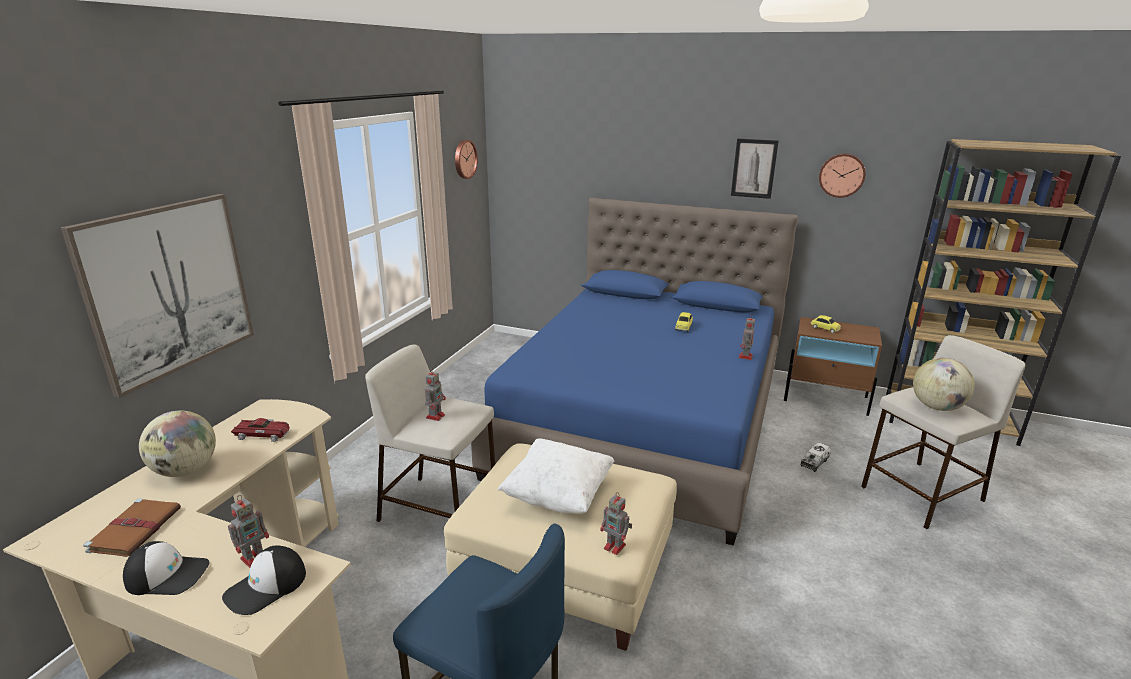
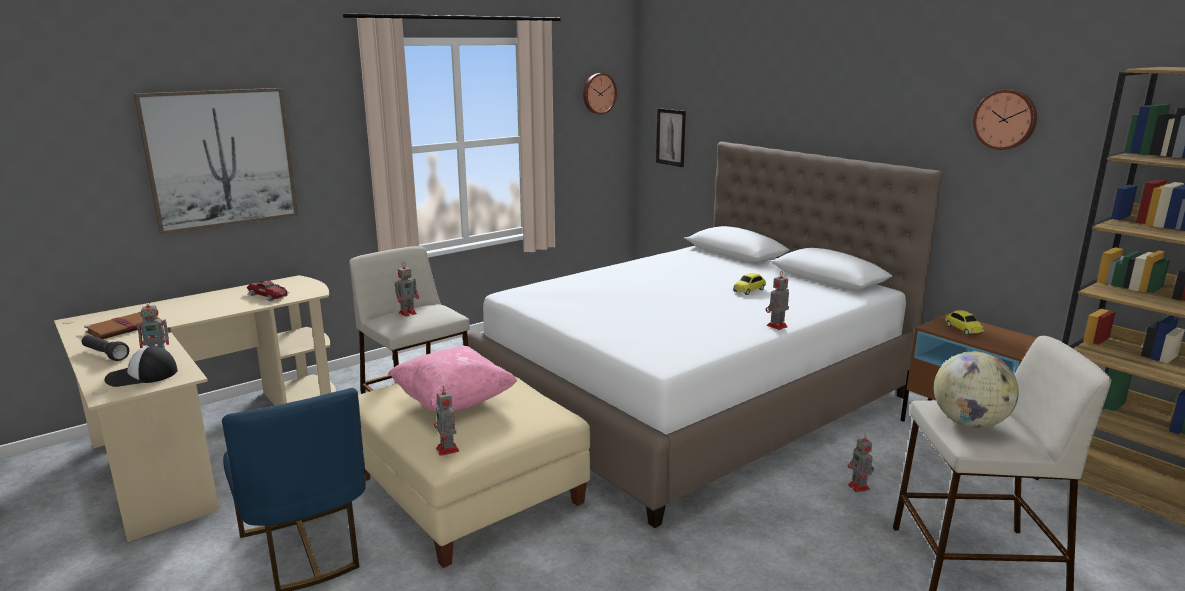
camera: 30 degrees right, 5 degrees down
(168, 575) = (105, 355): cap -> black flashlight
(185, 470) = (194, 305): globe -> none
(558, 495) = (453, 401): white pillow -> pink pillow
(643, 423) = (693, 400): blue bed -> white bed
(754, 168) = (897, 109): picture -> picture (671, 137)
(814, 462) = (859, 487): toy truck -> toy robot

